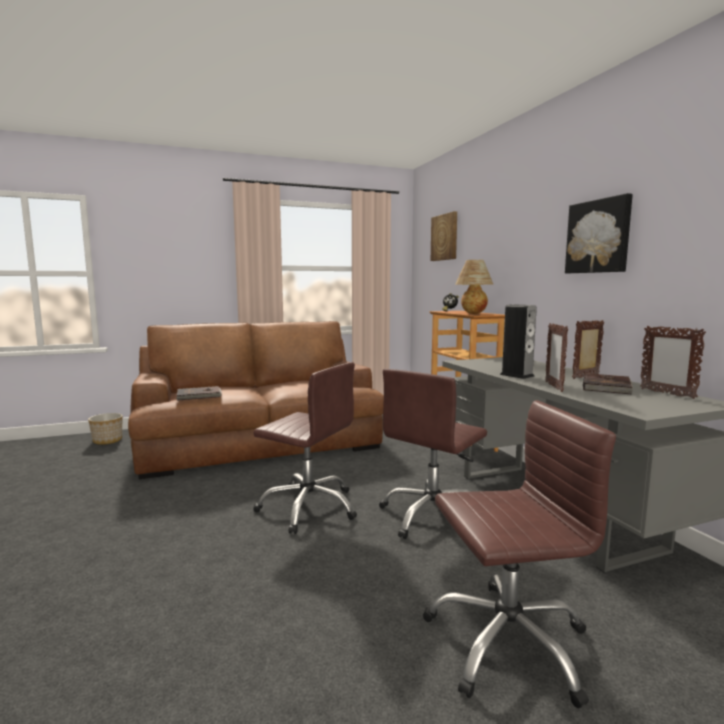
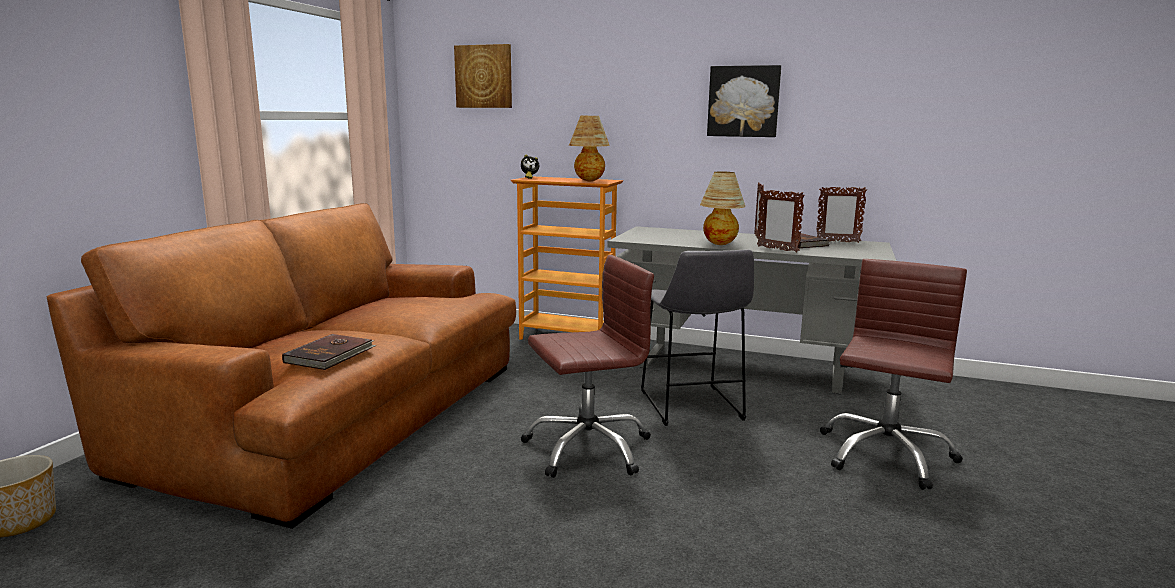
camera: 50 degrees left, 5 degrees up
(432, 516) = (691, 407): brown office chair -> grey stool
(517, 375) = (719, 244): speaker -> table lamp

